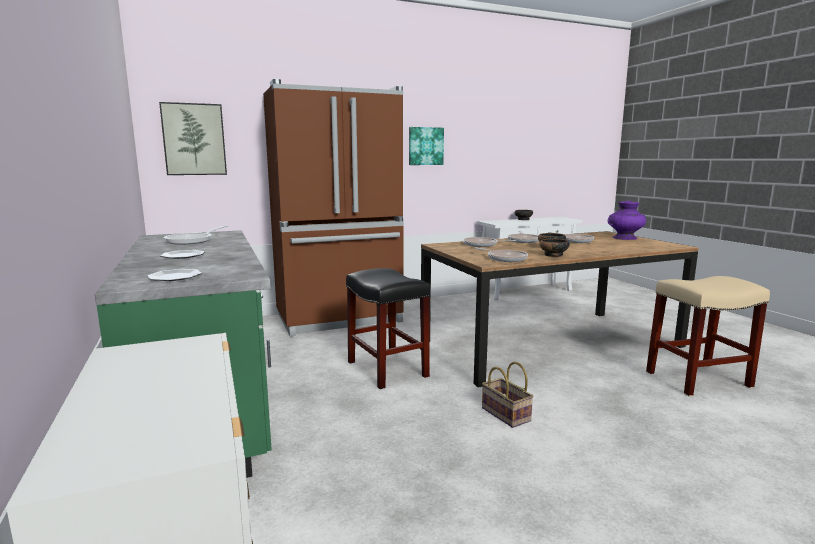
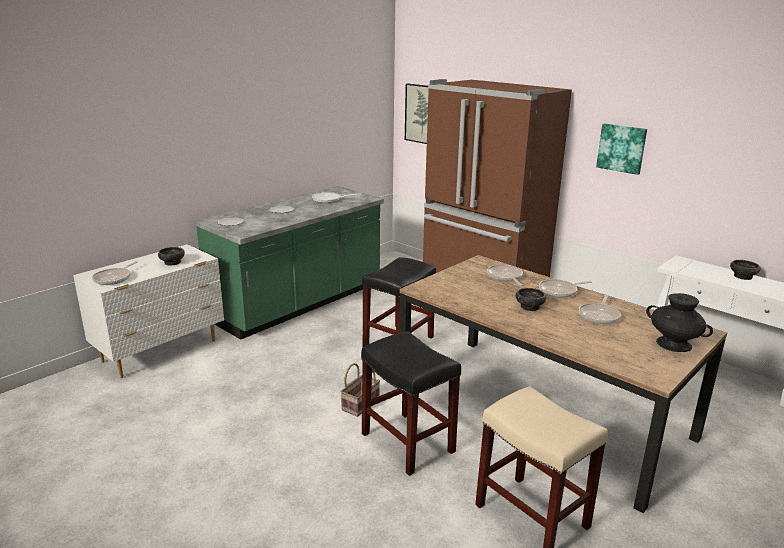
camera: 65 degrees right, 10 degrees up
(505, 258) = (445, 292): frying pan -> frying pan (114, 278)
(553, 255) = (489, 310): bowl -> bowl (172, 262)
(587, 405) = (406, 442): none -> black stool
(624, 238) = (673, 344): purple vase -> black vase

